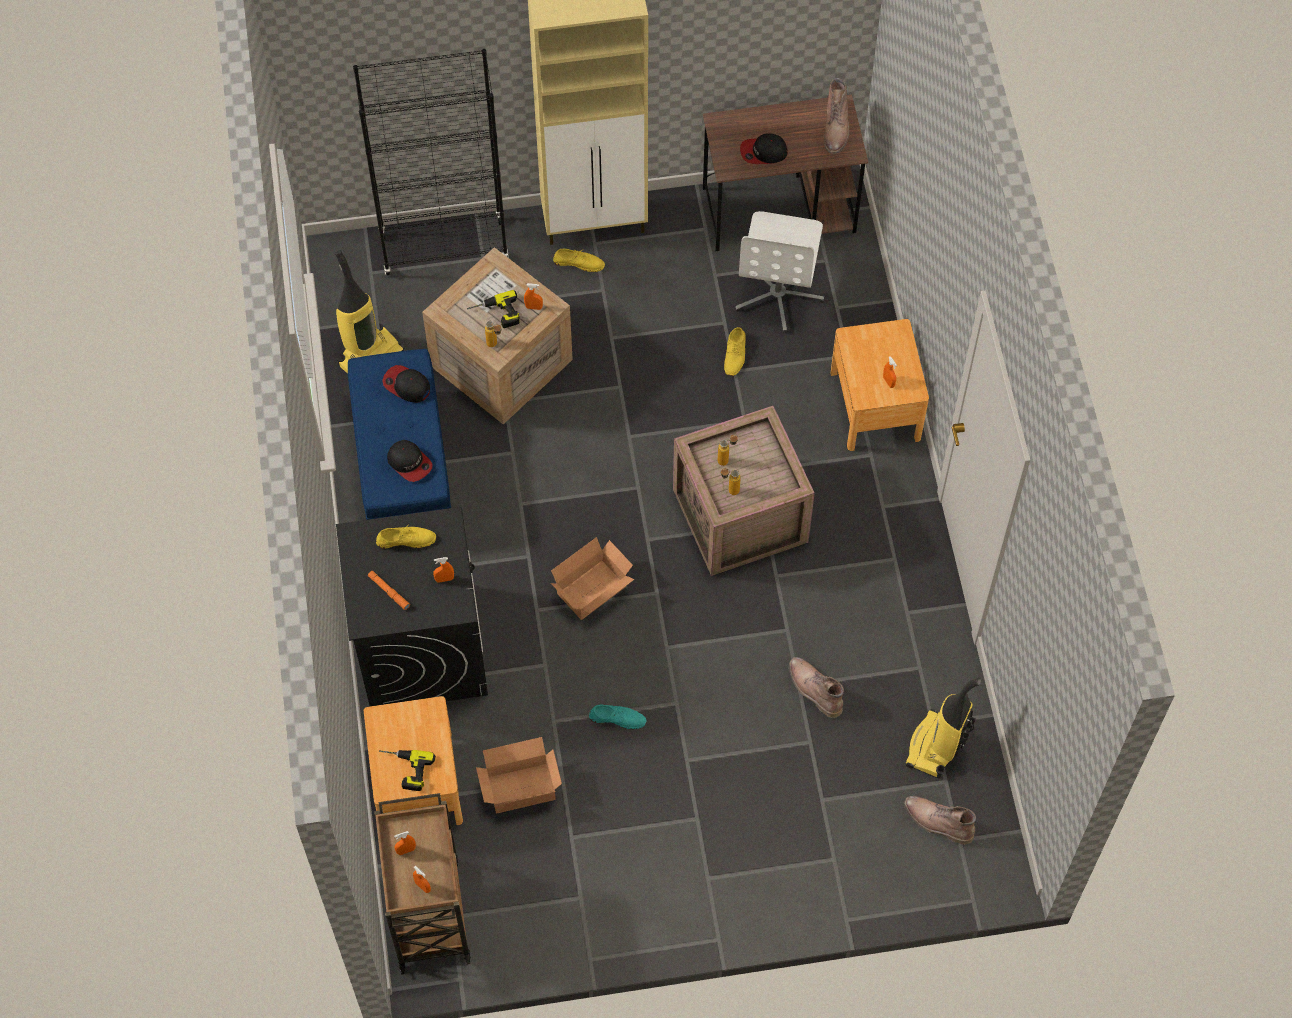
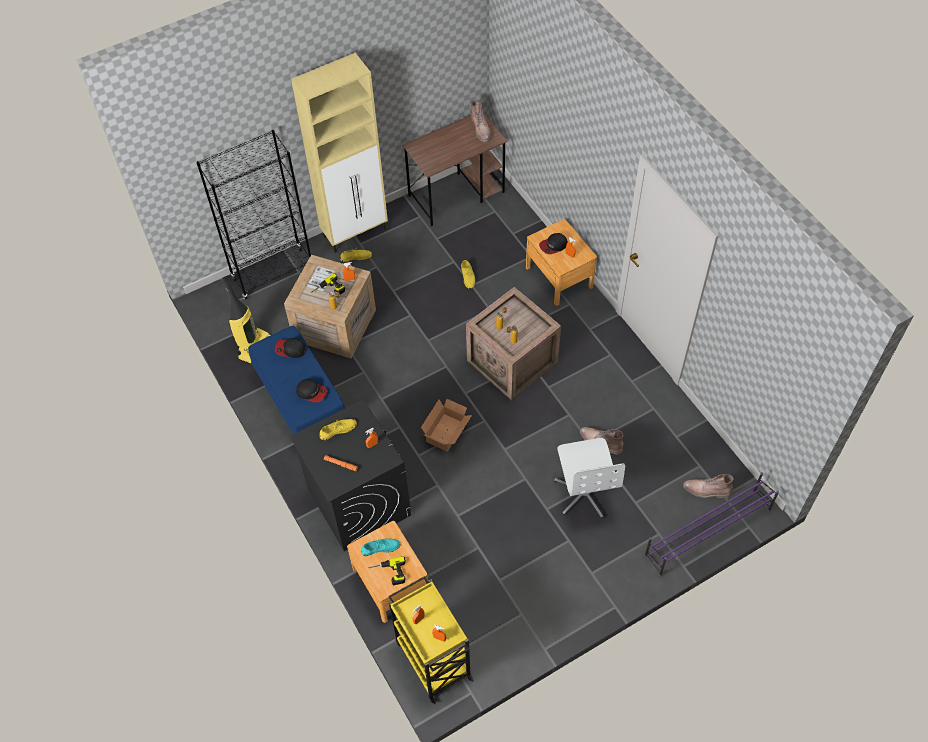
camera: 20 degrees left, 5 degrees down
(428, 911) = (432, 658): brown cart -> yellow cart
(519, 786) = (454, 561): cardboard box -> none
(617, 718) = (494, 500): turquoise shoe -> turquoise shoe (380, 547)
(763, 152) = (446, 154): cap -> cap (553, 246)
(778, 294) = (477, 237): white office chair -> white office chair (584, 492)
(906, 884) = (707, 532): none -> purple shoe rack
(935, 746) = (684, 449): vacuum cleaner -> none

